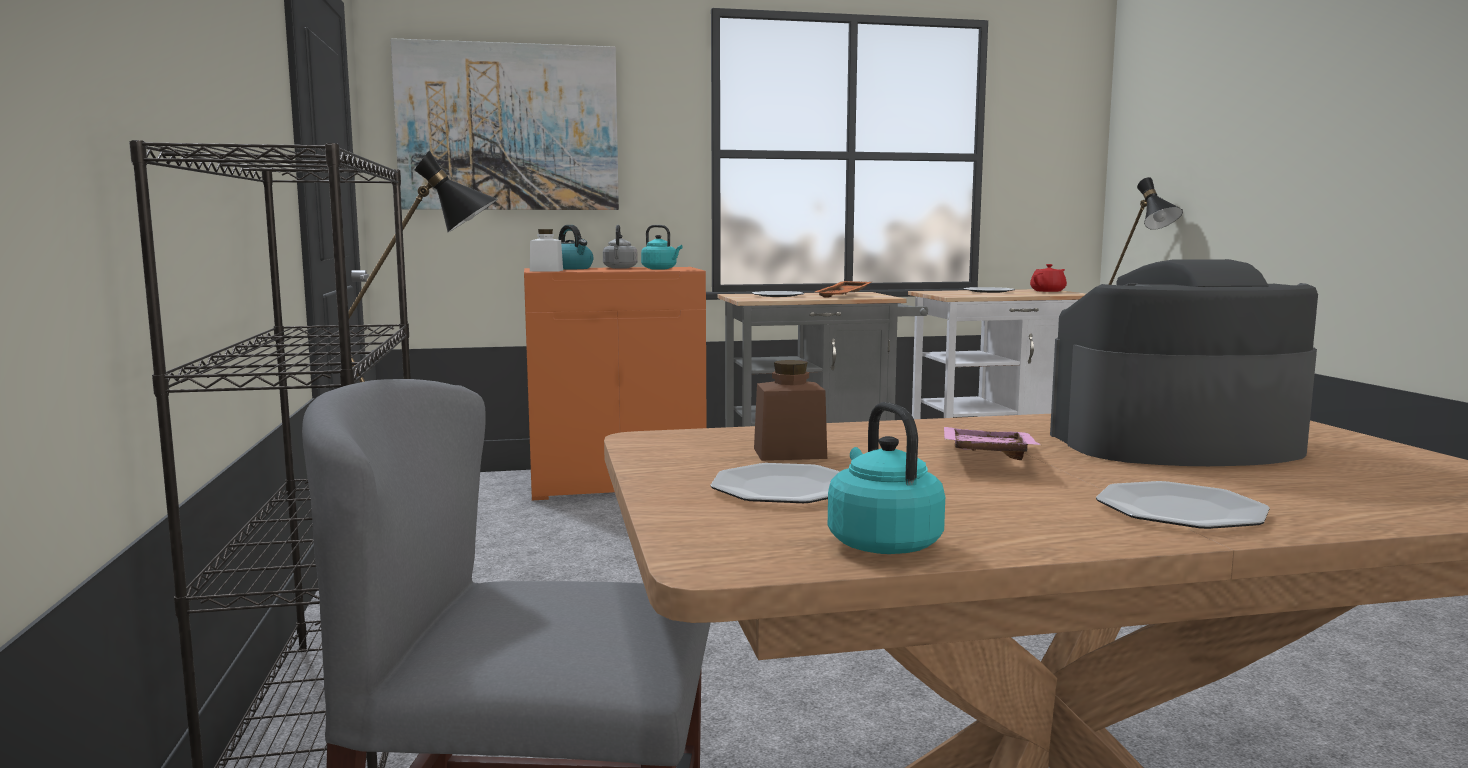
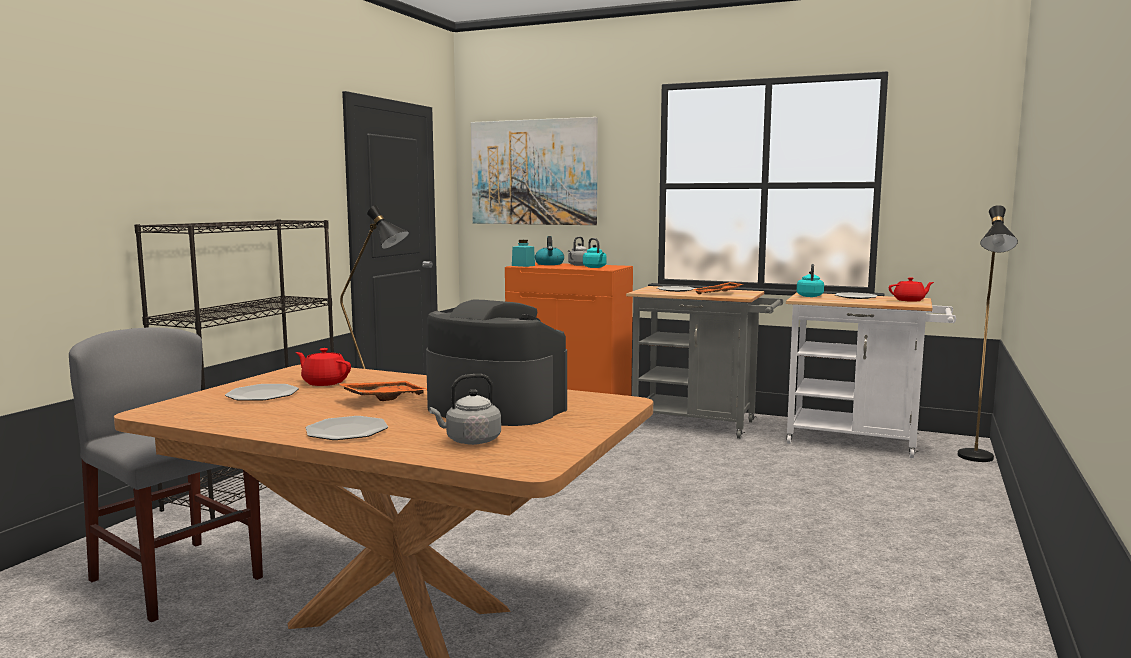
camera: 35 degrees right, 0 degrees up
(546, 270) = (523, 265): white jar -> turquoise jar
(789, 453) = (324, 382): brown jar -> red teapot
(881, 543) = (208, 417): turquoise kettle -> turquoise kettle (809, 296)
(984, 458) = (383, 398): pink tray -> orange tray
(1365, 486) = (470, 441): none -> grey kettle

